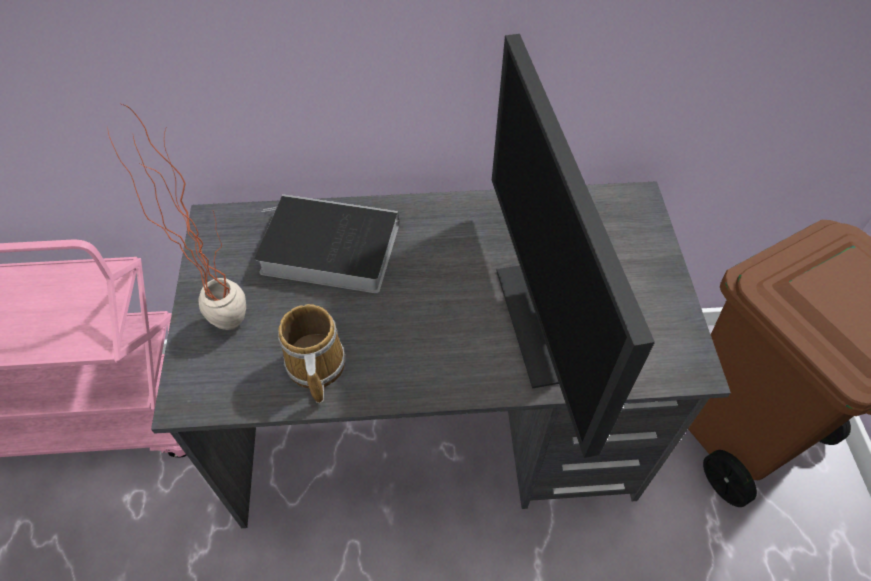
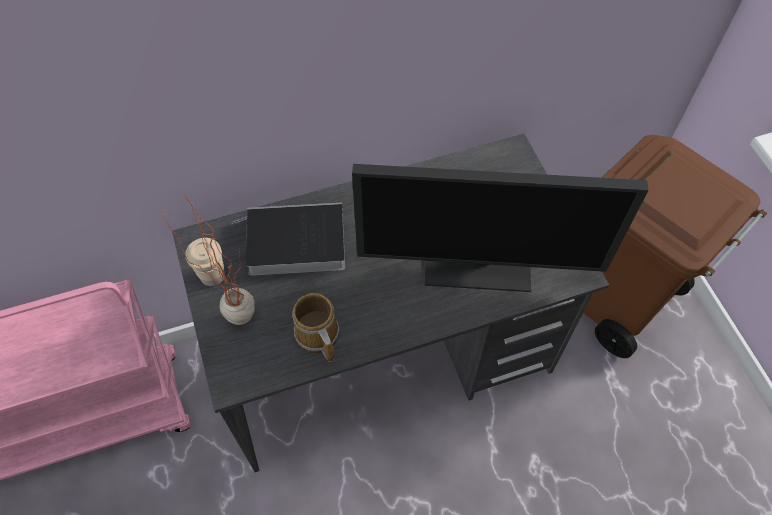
camera: 15 degrees left, 5 degrees up
(216, 265) = (212, 275): none -> beige cup
(555, 320) = (479, 260): monitor -> monitor turned 60 degrees counterclockwise

